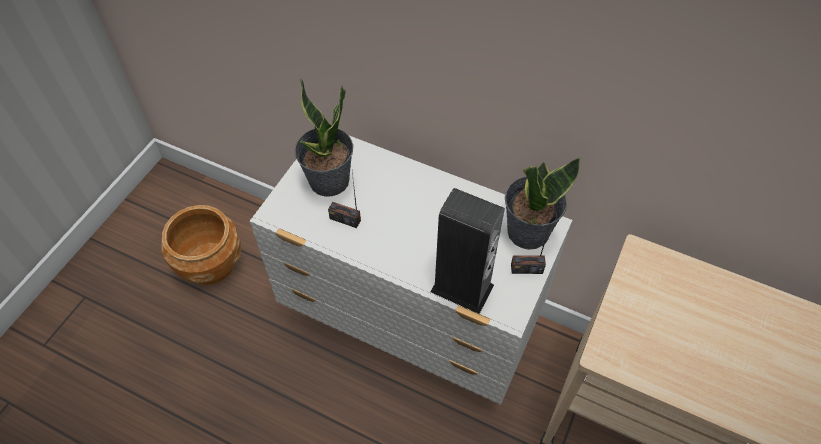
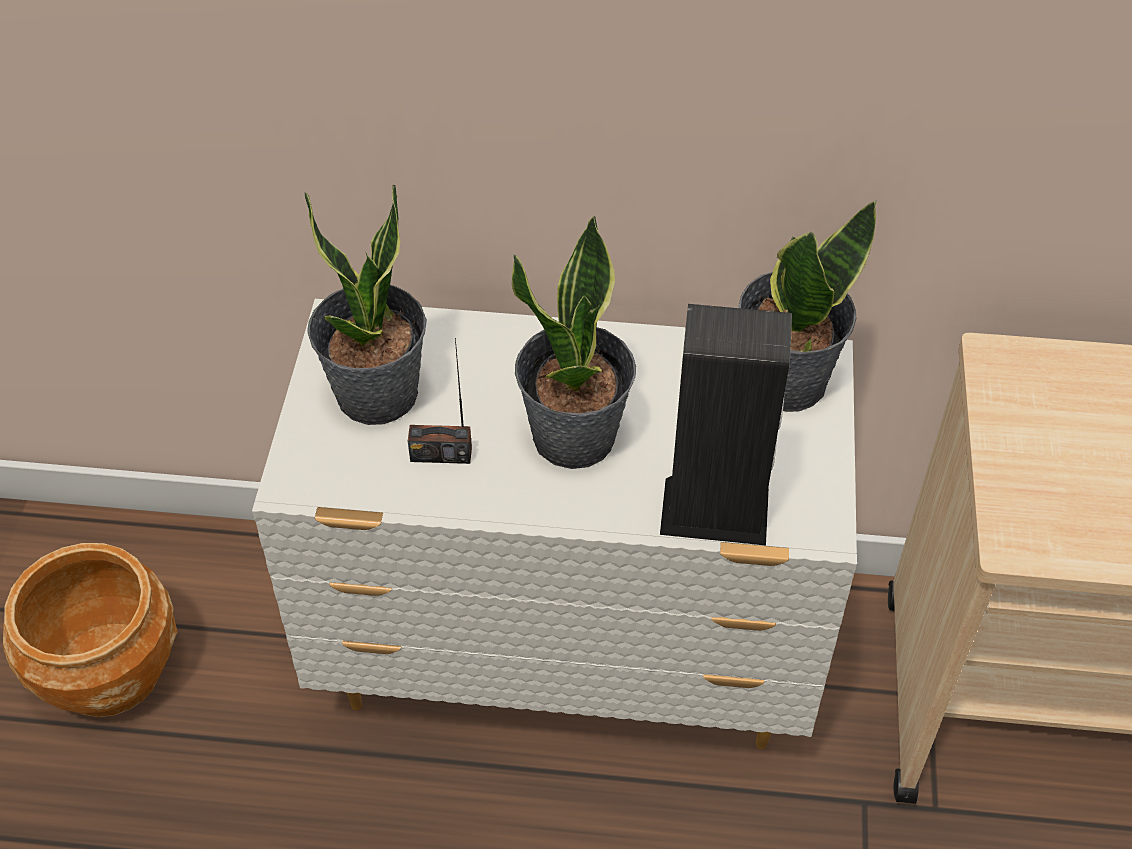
camera: 20 degrees left, 5 degrees down
(411, 230) = (575, 437): none -> potted plant
(526, 268) = (812, 444): radio -> none

